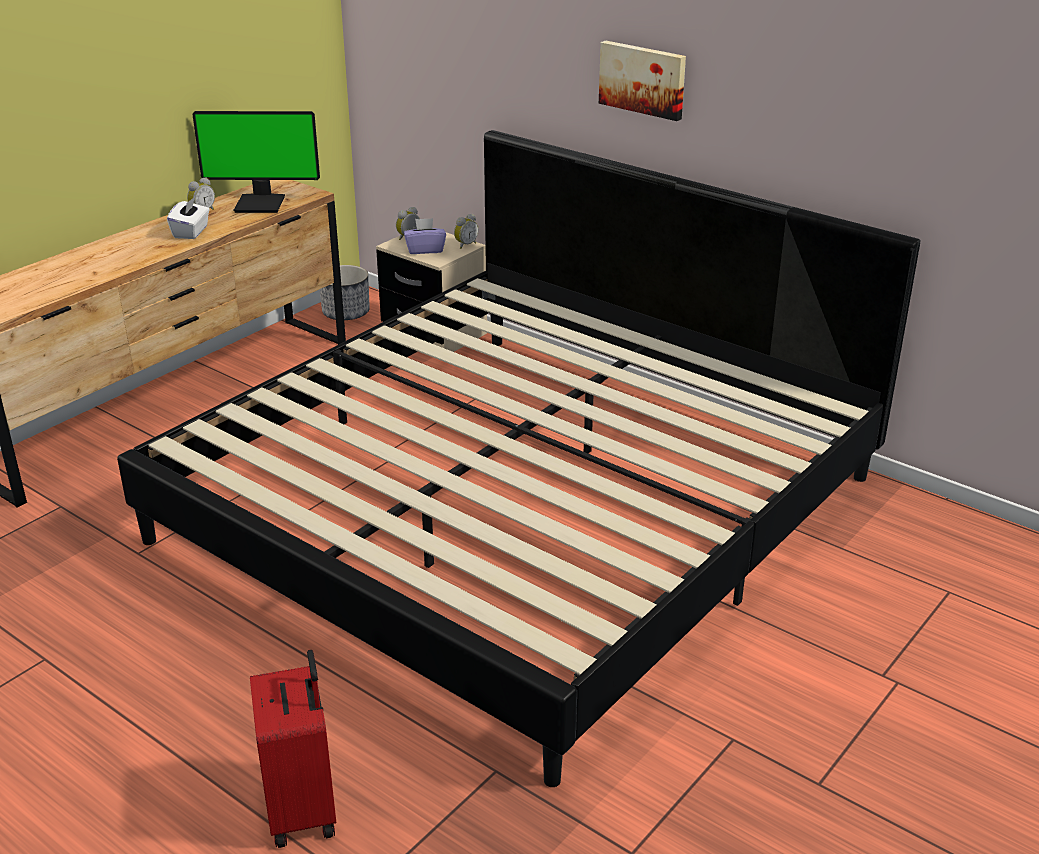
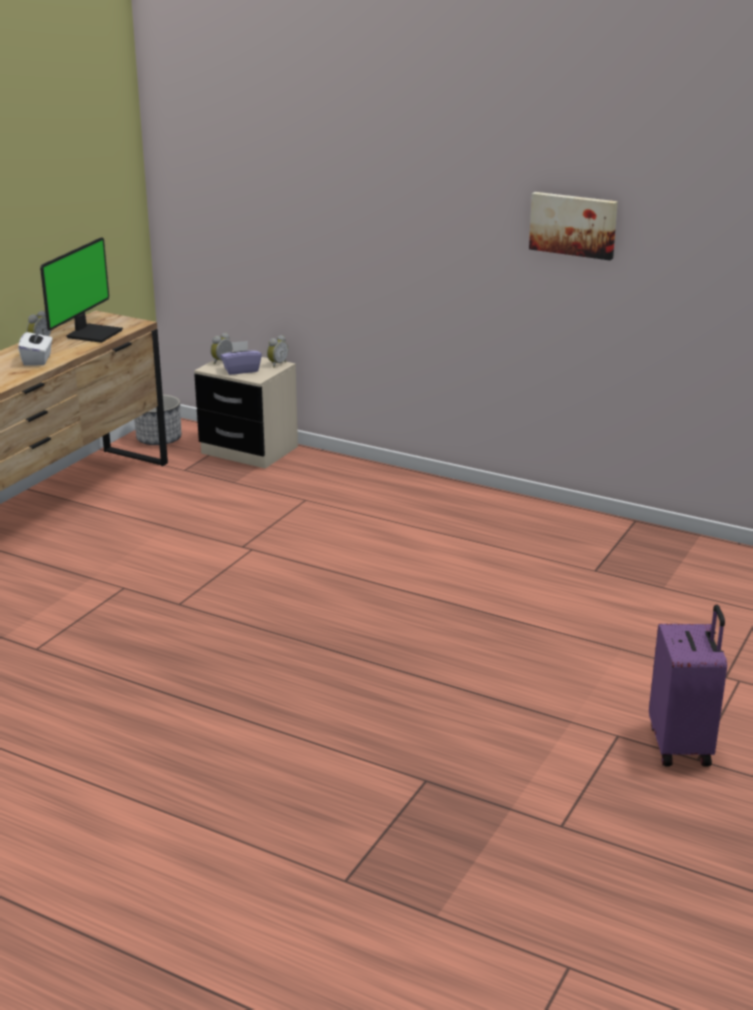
camera: 10 degrees left, 5 degrees down
(261, 203) = (92, 333): monitor -> monitor turned 60 degrees counterclockwise
(304, 809) = (268, 827): red suitcase -> none
(520, 508) = (377, 582): bed -> none
(643, 79) = (445, 200): picture -> picture (573, 224)
(805, 762) = (682, 745): none -> purple suitcase

